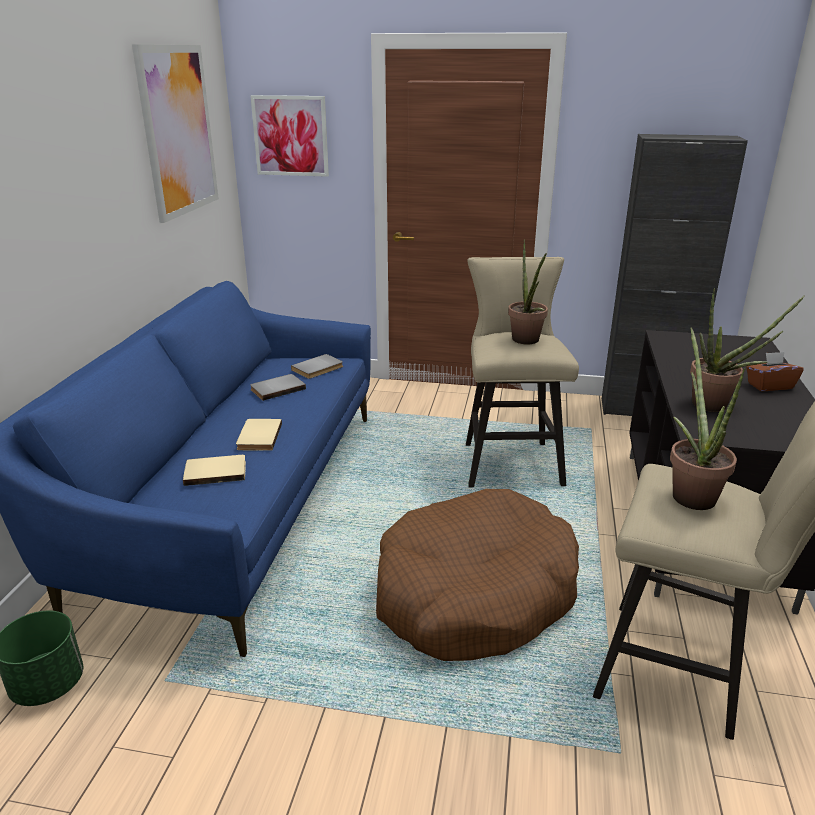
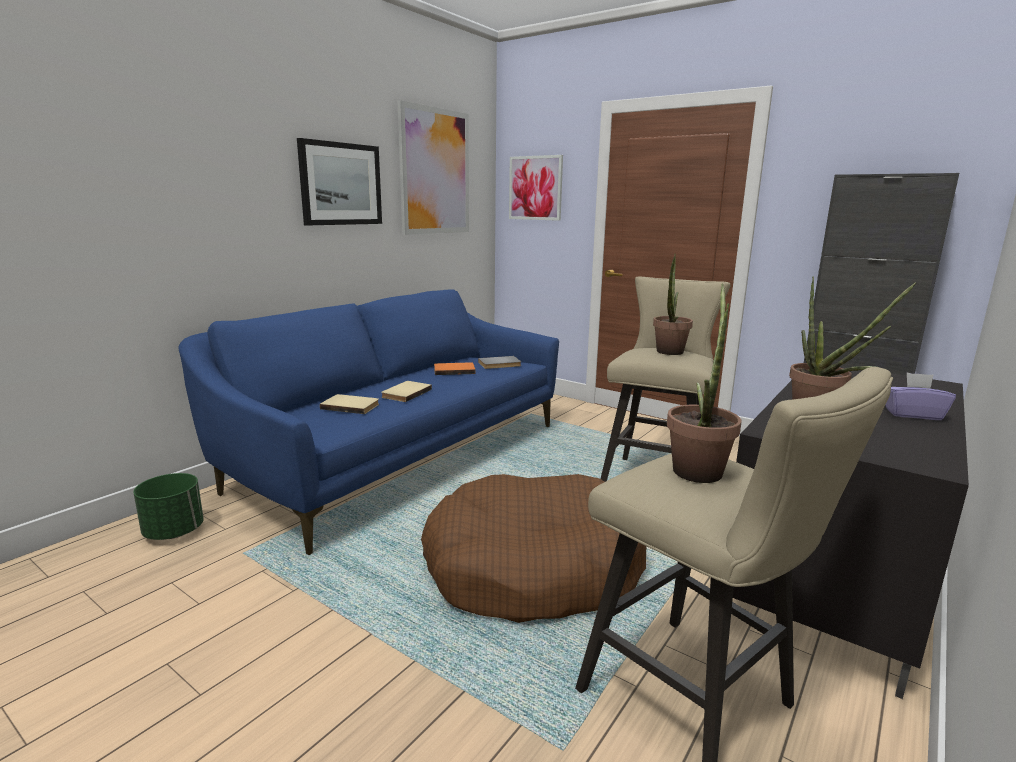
camera: 25 degrees right, 10 degrees down
(94, 176) = (341, 184): none -> picture
(277, 388) = (454, 370): grey book -> orange book
(769, 386) = (912, 414): brown tissue box -> purple tissue box

